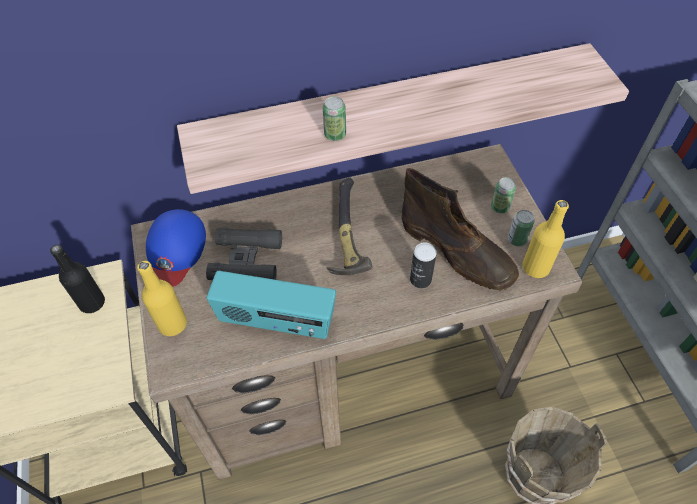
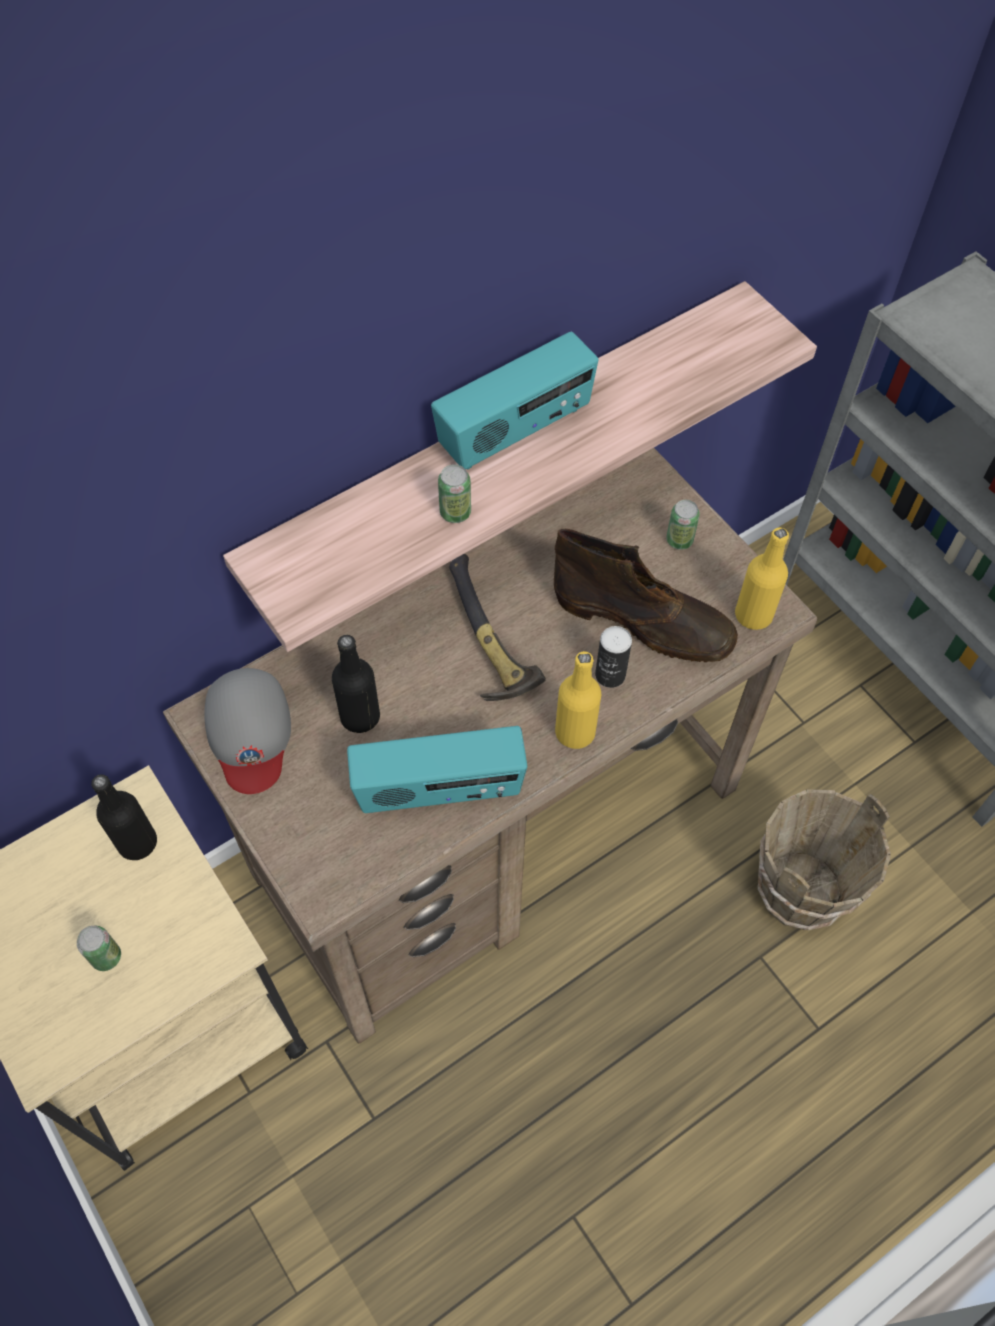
camera: 20 degrees left, 5 degrees up
(172, 324) = (296, 837): yellow bottle -> yellow bottle (575, 732)
(175, 251) = (249, 732): blue cap -> grey cap
(246, 260) = (360, 716): black binoculars -> black bottle
(396, 96) = (515, 431): none -> radio
(517, 239) = (717, 581): can -> can (106, 957)

